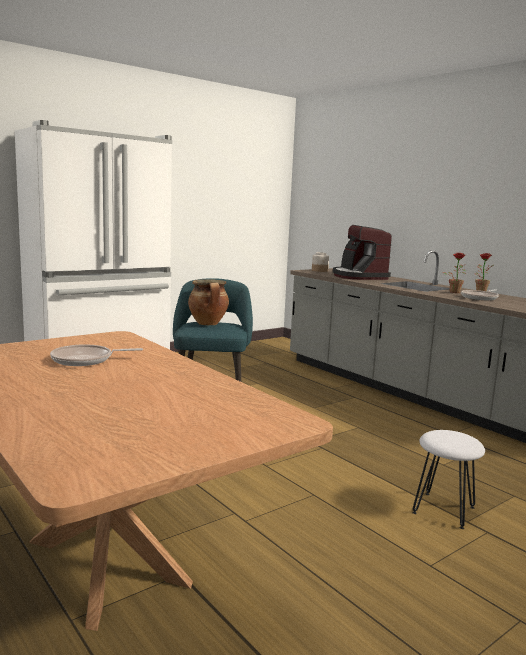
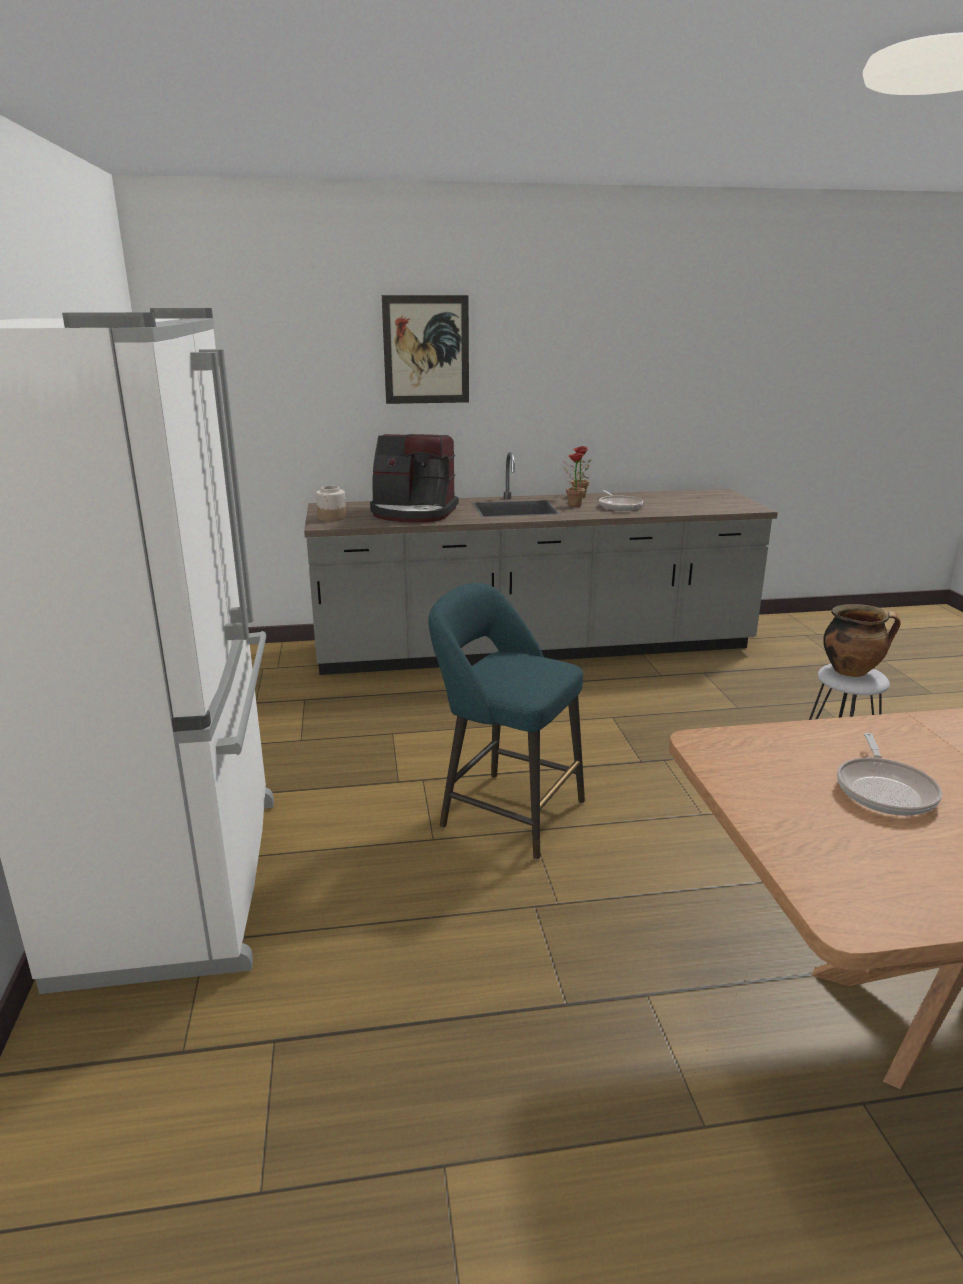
camera: 60 degrees left, 10 degrees up
(208, 324) = (502, 669): cooking pot -> cooking pot (852, 671)
(407, 181) = (426, 350): none -> picture

